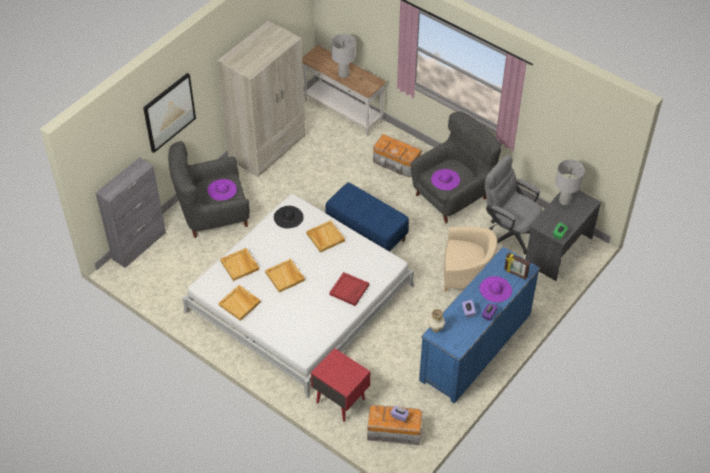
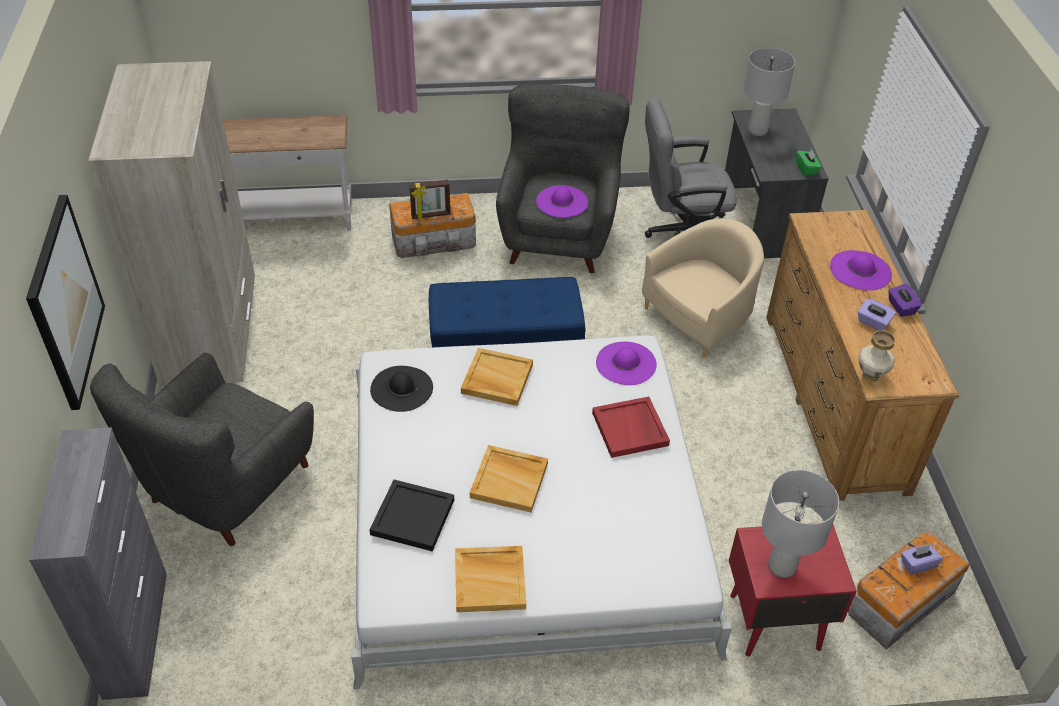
camera: 45 degrees left, 5 degrees down
(222, 190) = (234, 420): purple hat -> purple hat (626, 363)
(240, 265) = (413, 517): beige tray -> black tray
(343, 74) = (270, 137): grey table lamp -> grey table lamp (781, 566)
(475, 347) = (833, 400): blue dresser -> brown dresser
(515, 274) = (853, 235): picture frame -> picture frame (431, 215)

